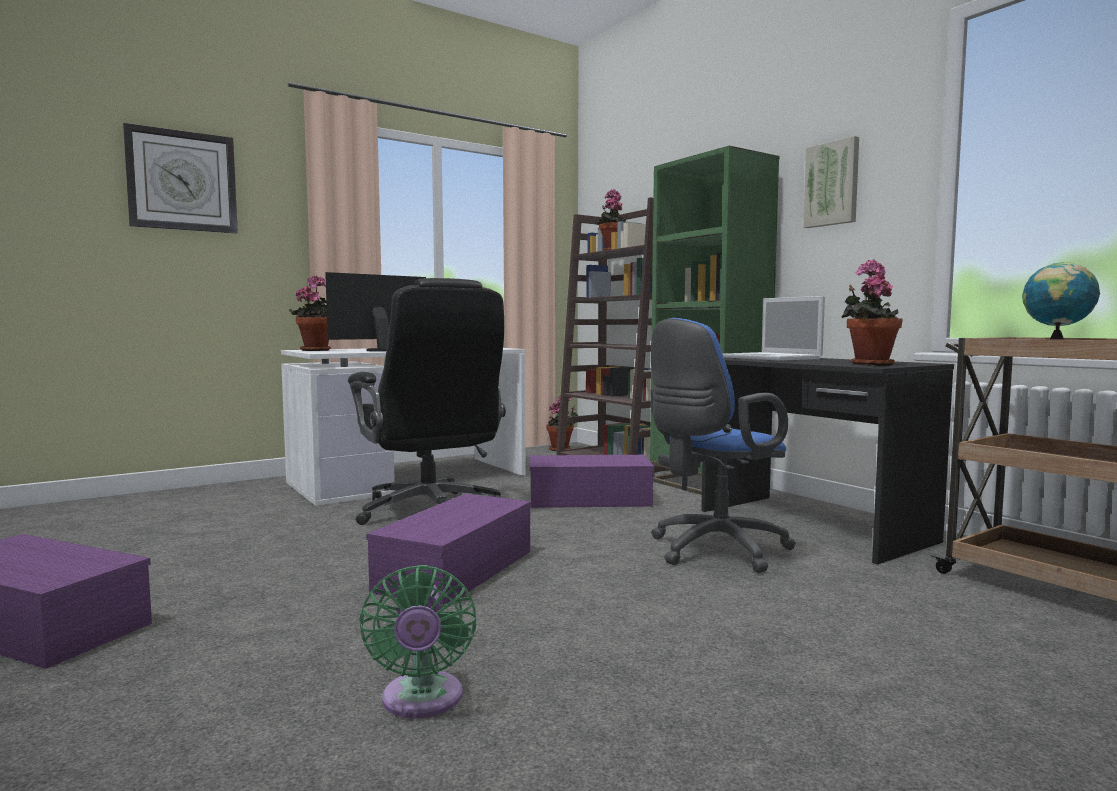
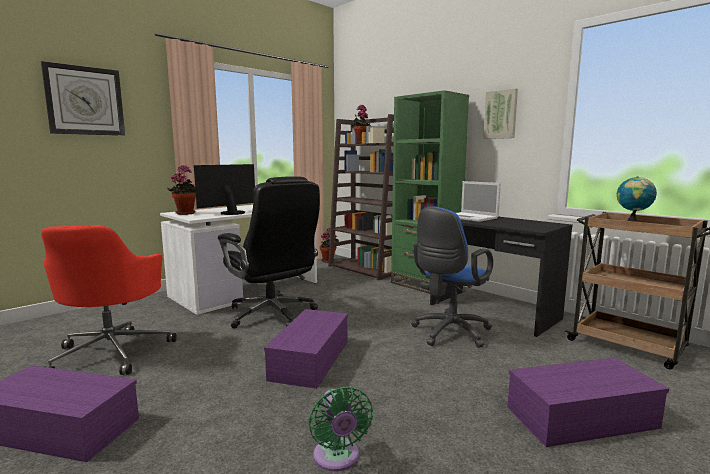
camera: 10 degrees left, 5 degrees up
(167, 543) = (113, 352): none -> red office chair
(591, 499) = (364, 299): purple storage box -> purple storage box (581, 416)
(869, 364) = (532, 227): potted plant -> none

